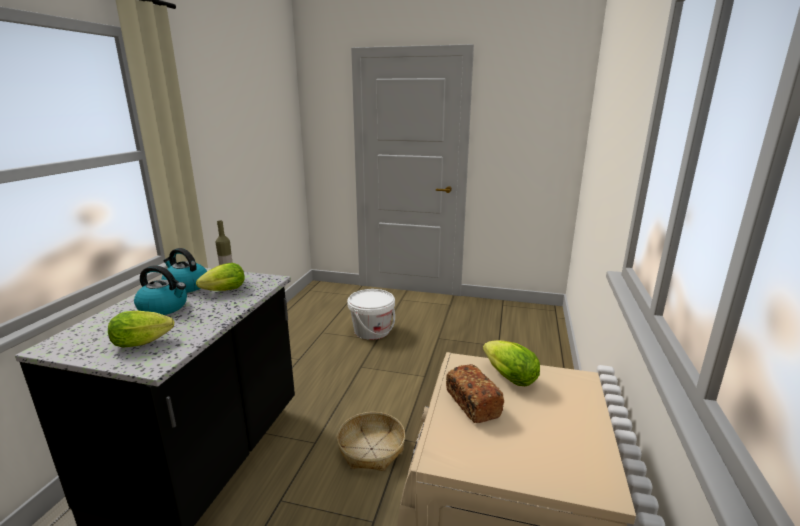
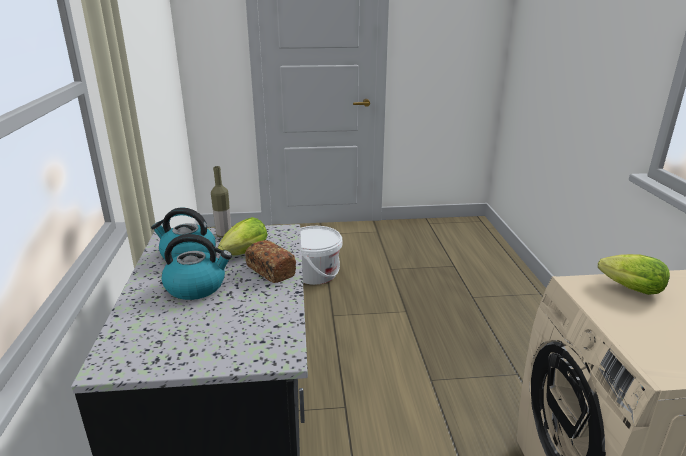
camera: 20 degrees left, 5 degrees up
(145, 342) = (233, 331): lettuce -> none
(371, 449) = (408, 397): basket -> none
(472, 403) = (631, 319): bread -> bread (270, 271)

